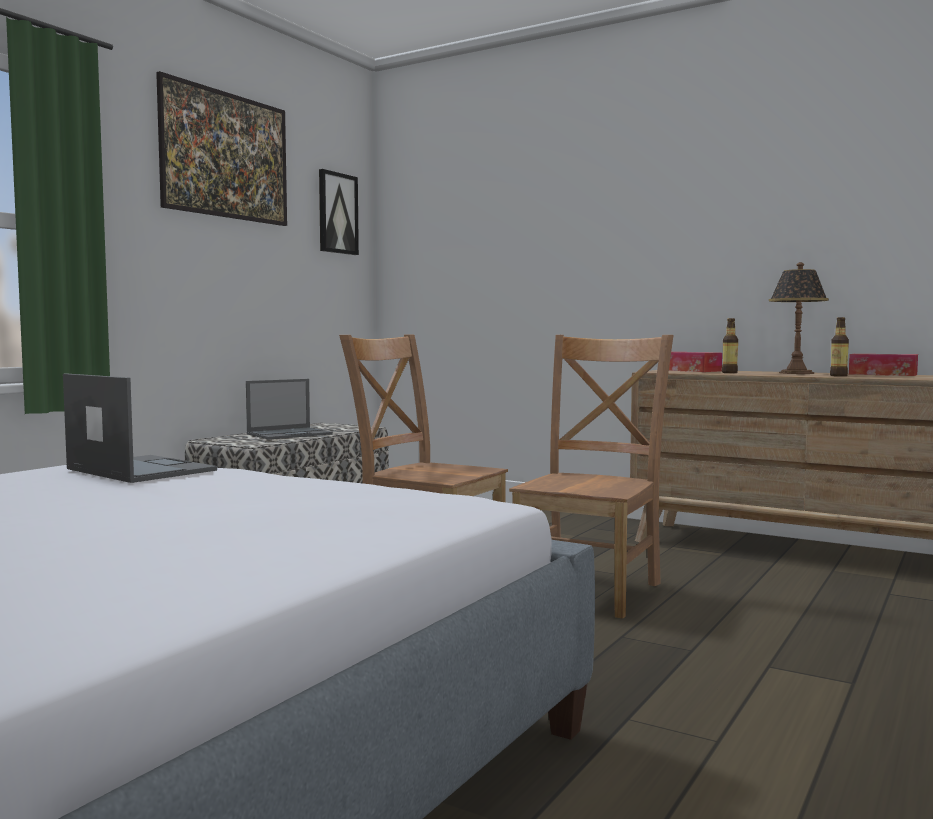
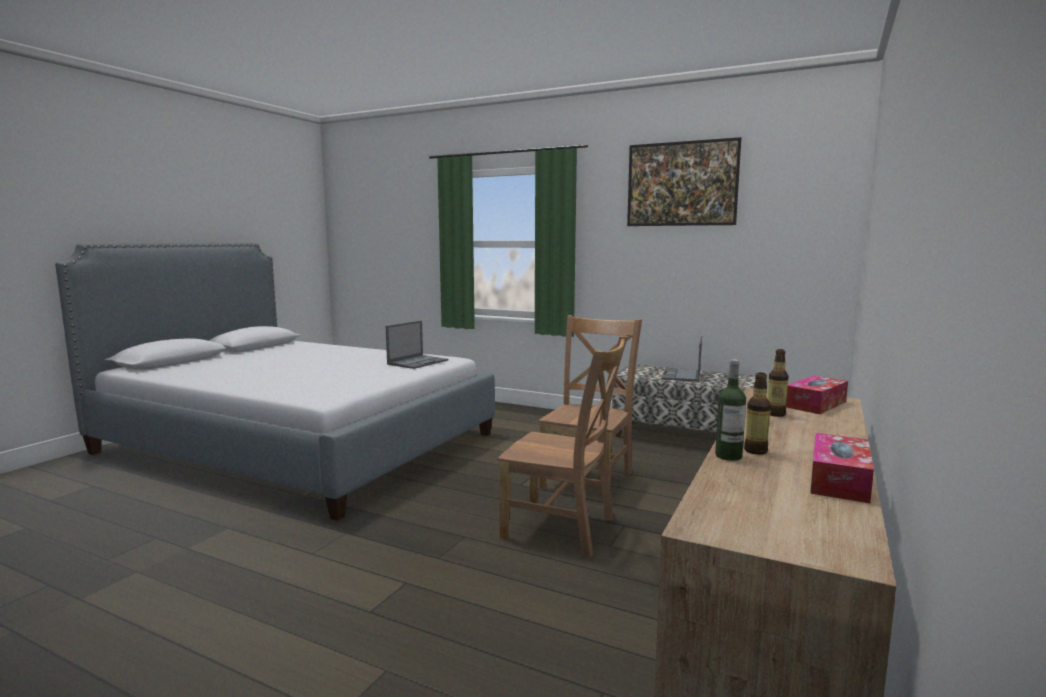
camera: 85 degrees right, 5 degrees up
(290, 434) = (681, 375): laptop -> laptop turned 60 degrees clockwise
(337, 213) = (805, 206): picture -> none
(796, 373) = (809, 439): table lamp -> none
(858, 377) = (728, 456): none -> bottle

